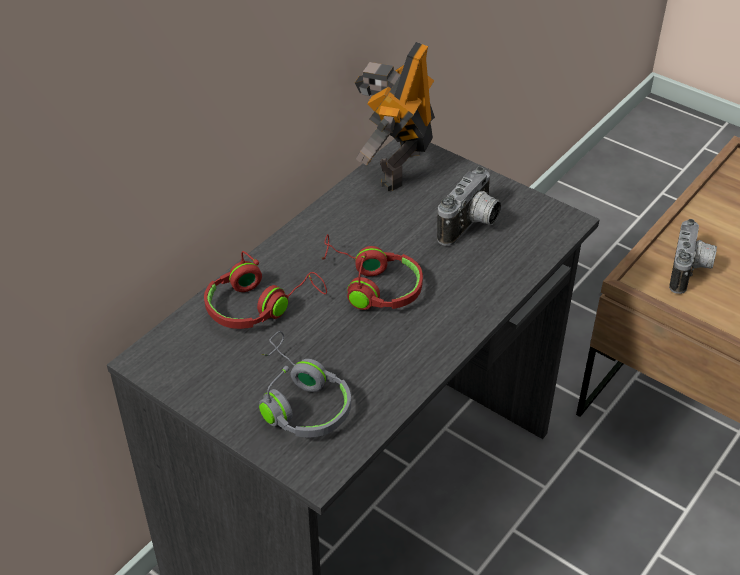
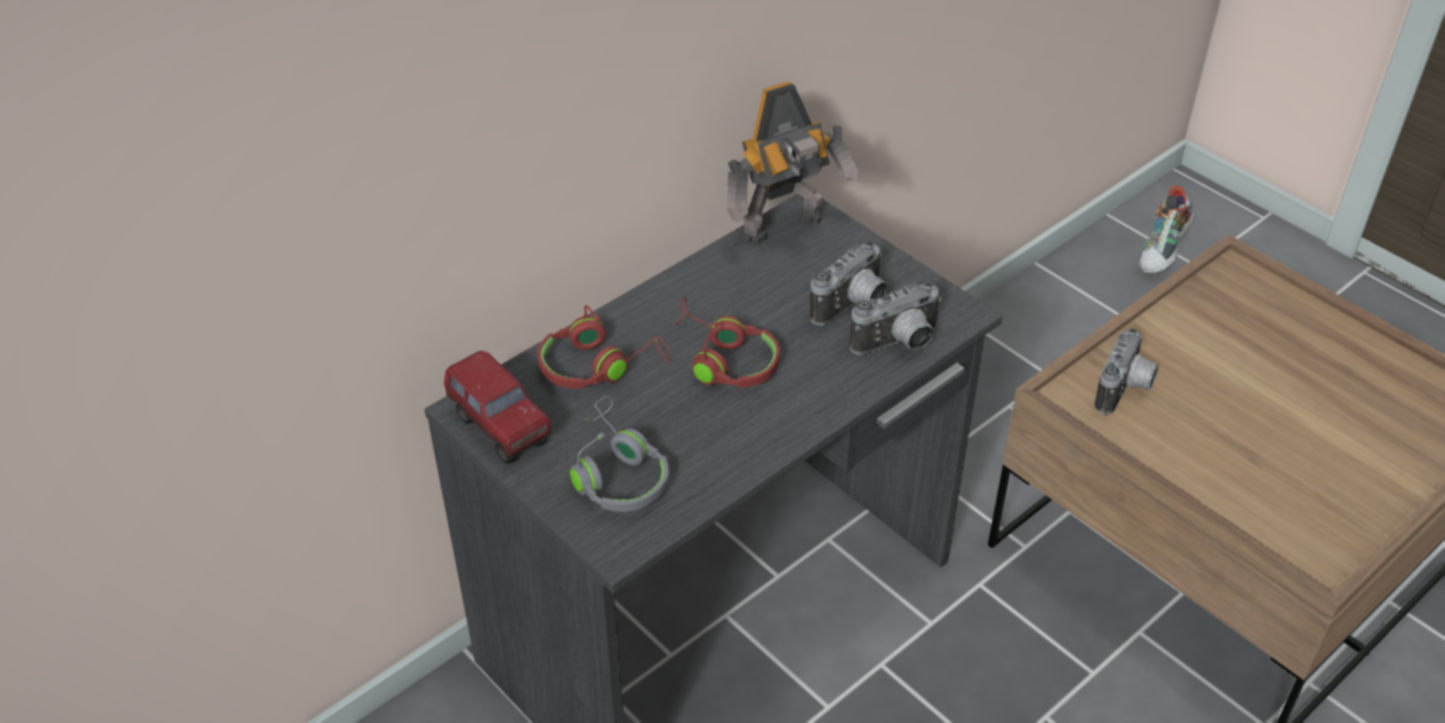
camera: 10 degrees right, 0 degrees up
(182, 374) = (500, 428): none -> toy truck
(396, 167) = (786, 230): toy robot -> toy robot turned 150 degrees counterclockwise
(520, 254) = (899, 344): none -> camera
(654, 161) = (1163, 252): none -> shoe

